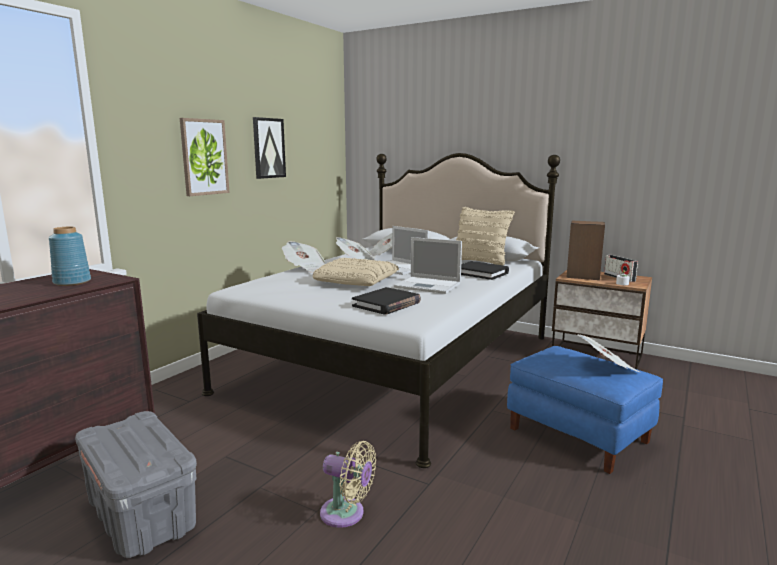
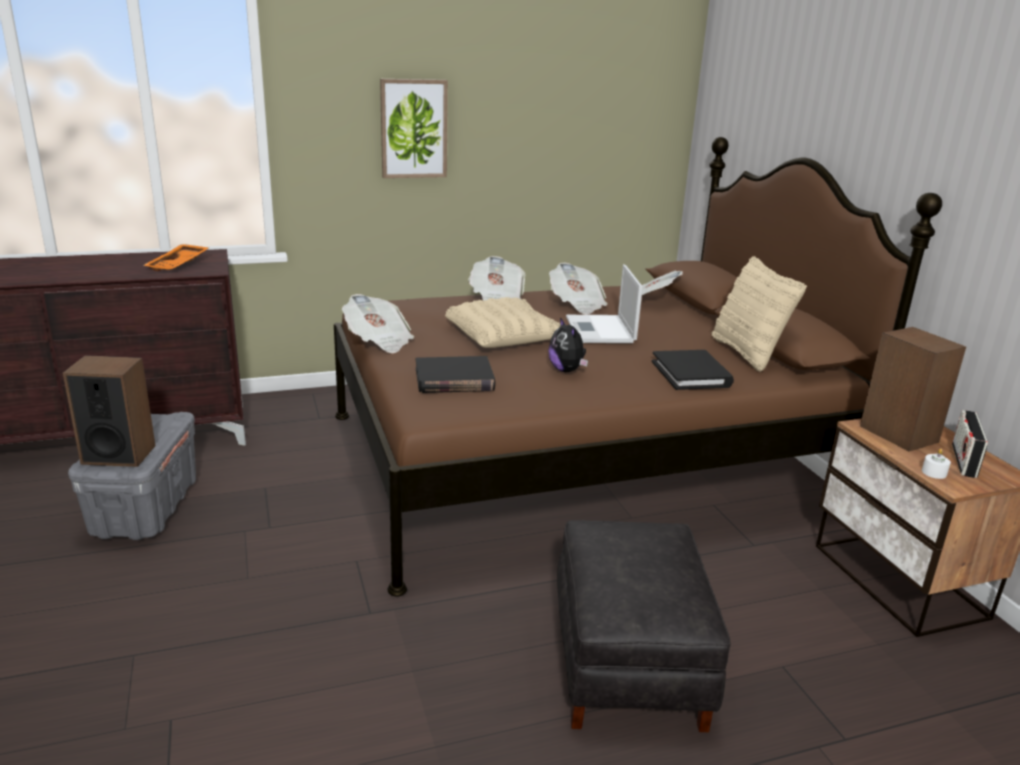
camera: 40 degrees right, 10 degrees up
(73, 282) = (179, 265): blue vase -> orange tray
(142, 458) = (118, 454): none -> speaker
(268, 148) = (527, 117): picture -> none
(346, 514) = (262, 595): beige fan -> none
(396, 363) = (576, 462): white bed -> brown bed
(429, 285) = (567, 370): laptop -> plush toy
(579, 435) = (629, 665): blue ottoman -> black ottoman
(606, 368) = (659, 586): newspaper -> newspaper (379, 341)

